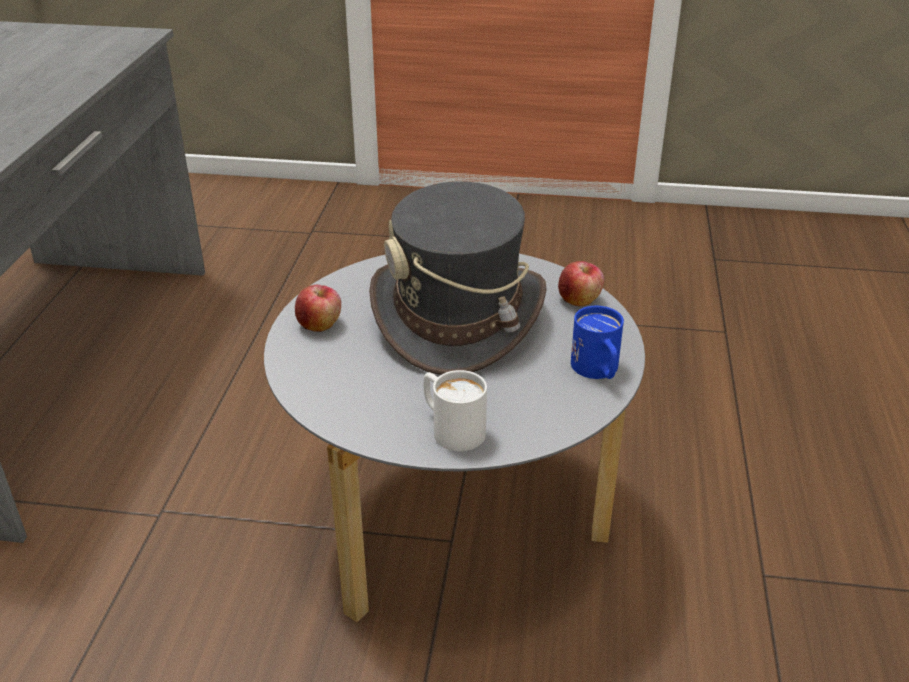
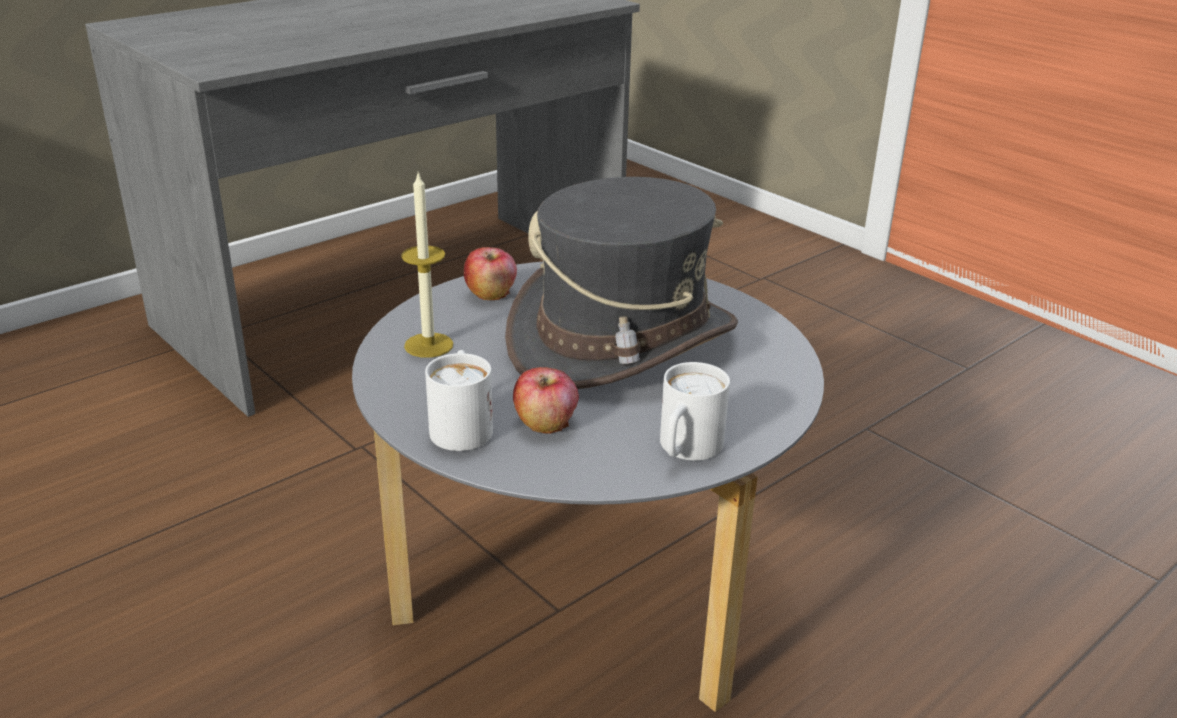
camera: 40 degrees right, 5 degrees down
(338, 385) = (428, 345): none -> candle
(579, 299) = (776, 379): apple -> apple (546, 423)
(598, 371) = (685, 450): blue mug -> white mug

